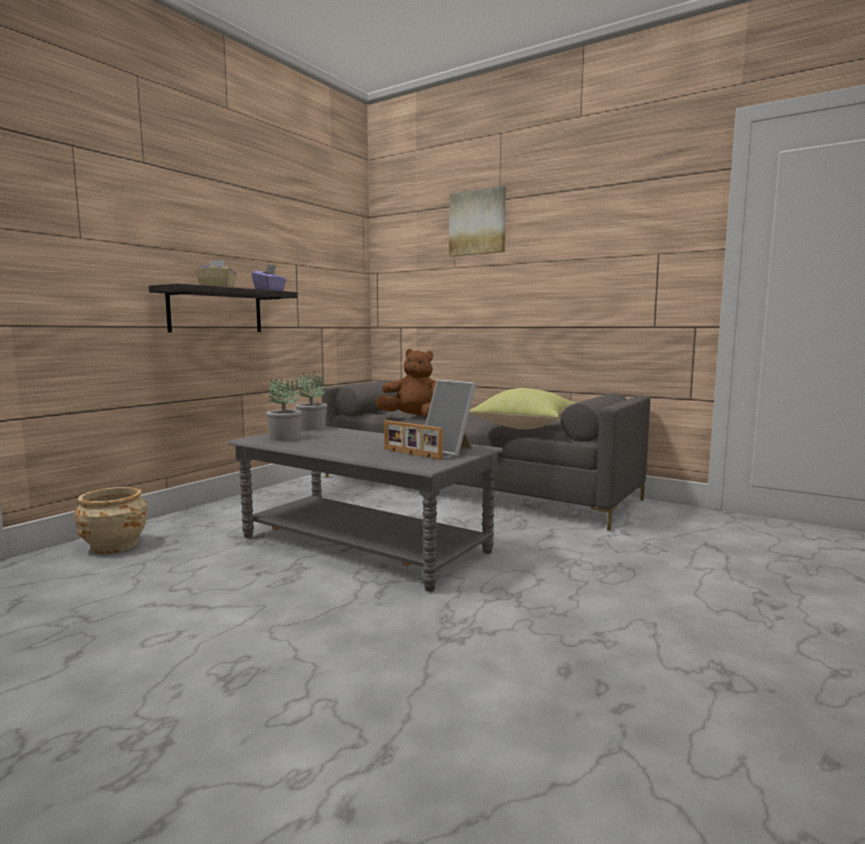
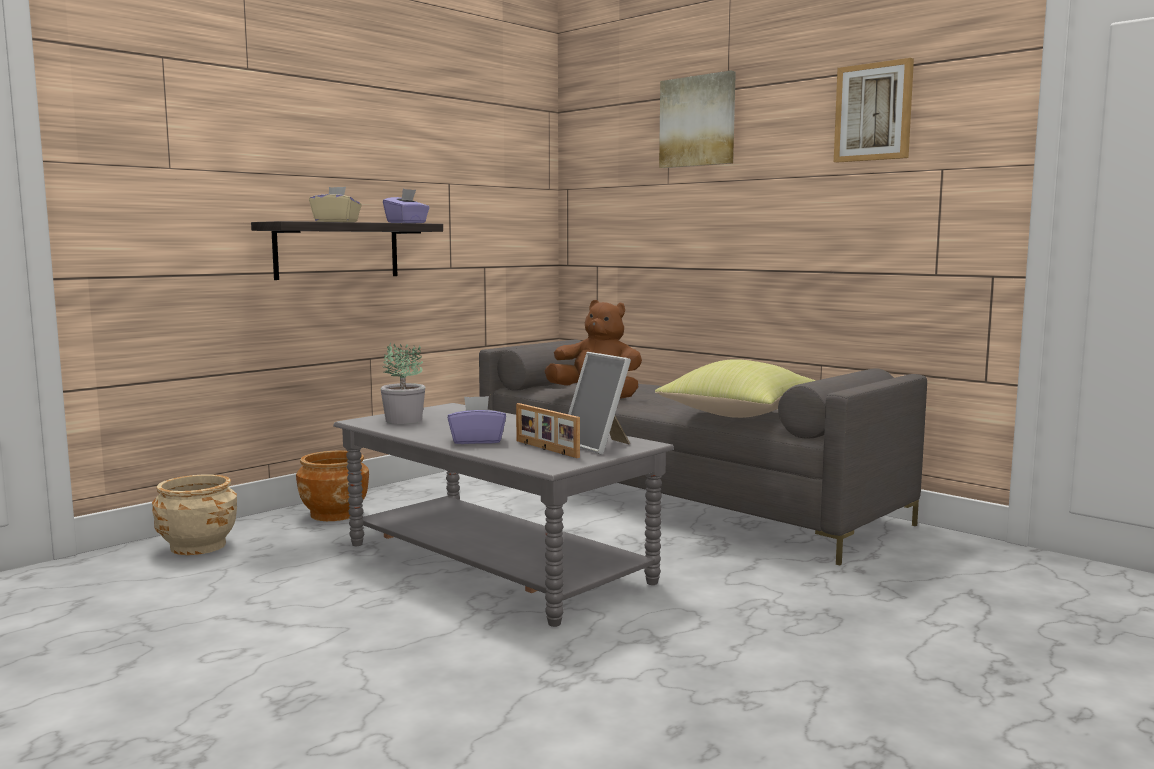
camera: 10 degrees right, 0 degrees up
(222, 514) = (335, 514): none -> brown planter
(311, 428) = (445, 407): potted plant -> none
(353, 450) = (477, 441): none -> purple tissue box
(609, 214) = (874, 112): none -> picture

